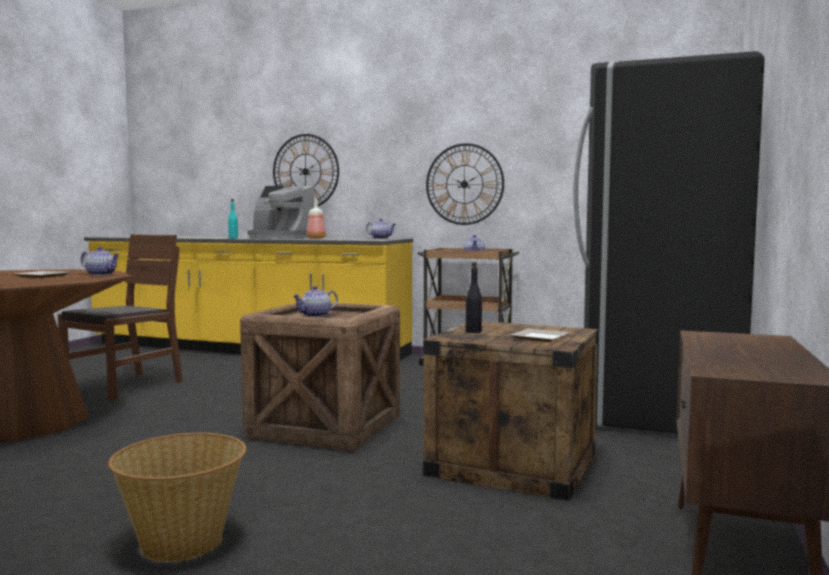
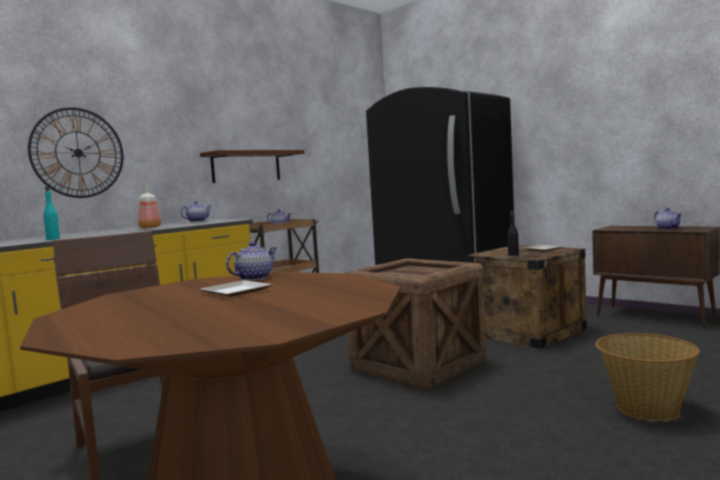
camera: 65 degrees left, 0 degrees up
(279, 238) = (98, 232): coffee machine -> none
(315, 316) = (410, 273): teapot -> teapot (668, 228)
(464, 184) = (246, 167): wall clock -> brown shelf

